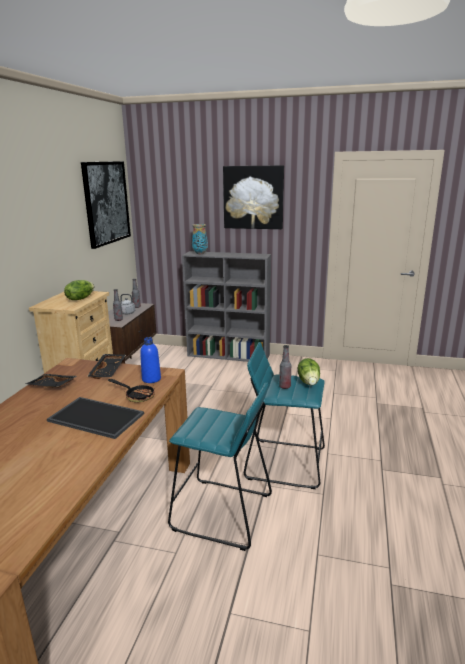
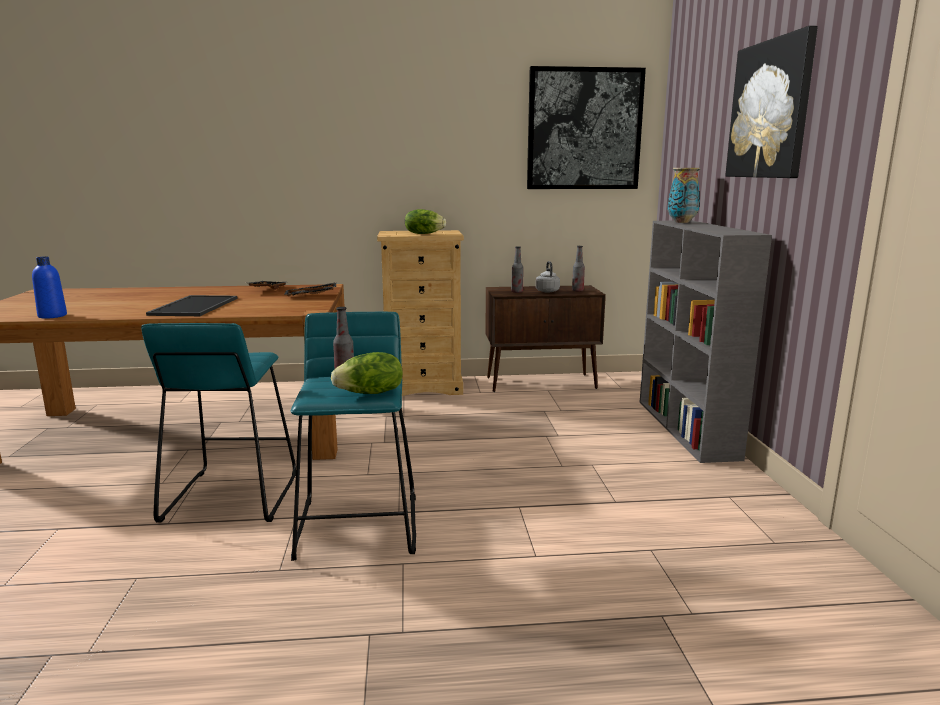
camera: 70 degrees right, 5 degrees down
(136, 396) = (245, 310): frying pan -> none
(151, 379) = (290, 308): blue bottle -> blue bottle (52, 316)

